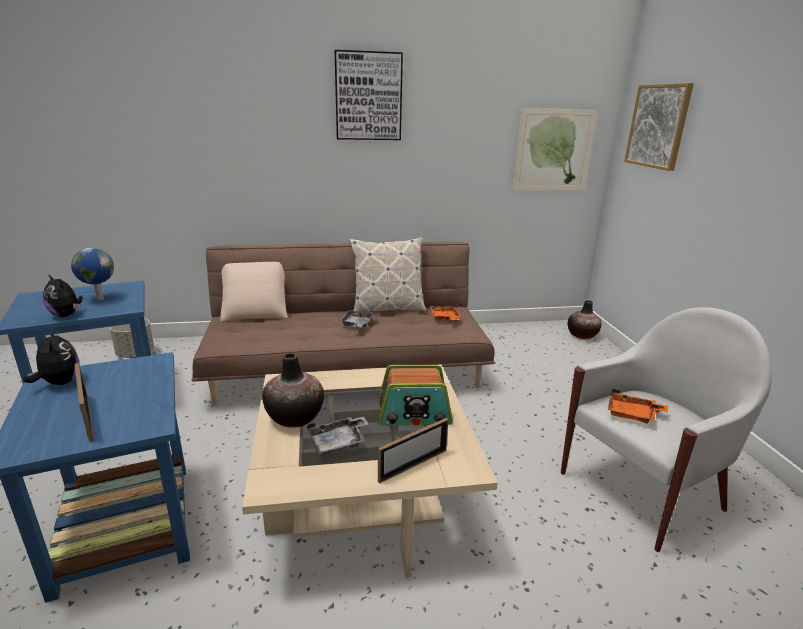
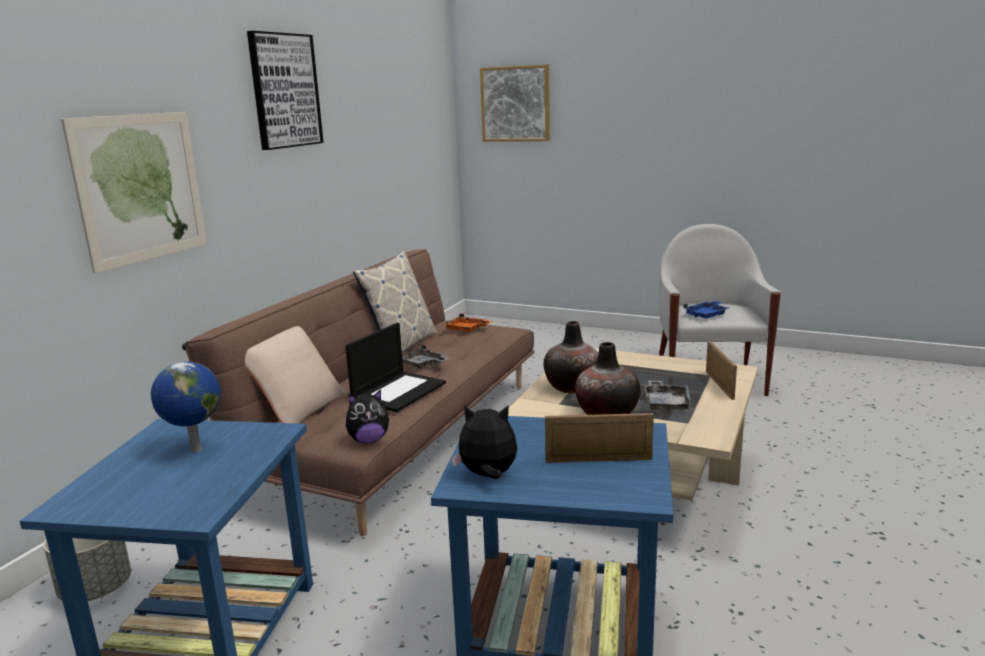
camera: 55 degrees left, 5 degrees down
(67, 315) = (231, 474): plush toy -> plush toy (369, 440)
(302, 331) = (399, 391): none -> laptop
(414, 414) = (647, 370): radio -> none
(553, 150) = (424, 138): picture -> picture (140, 188)
(582, 335) = (492, 324): vase -> vase (573, 387)
(632, 414) = (707, 315): orange tray -> blue tray

